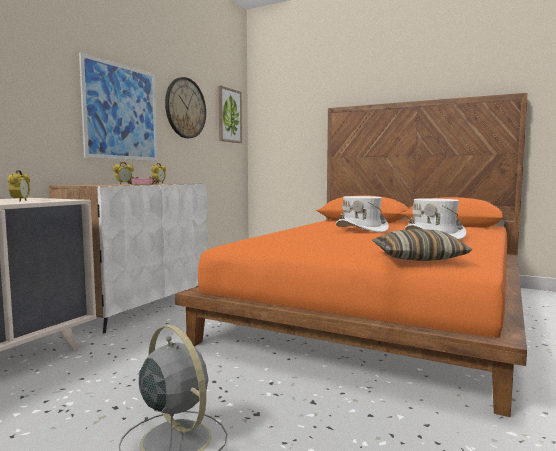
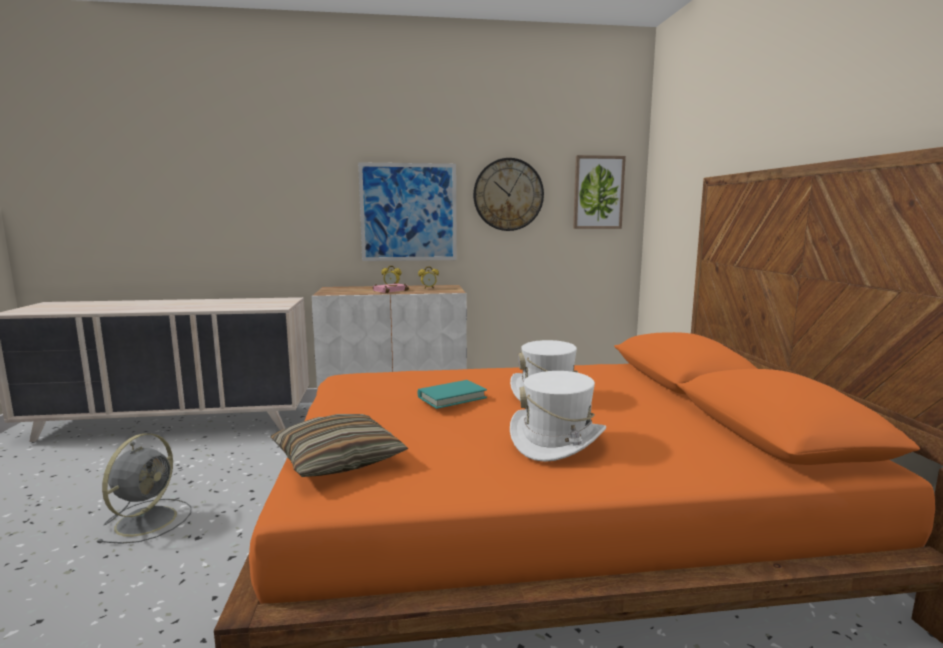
camera: 55 degrees right, 5 degrees up
(20, 201) = (247, 306): alarm clock -> none
(340, 235) = (452, 397): none -> turquoise book

